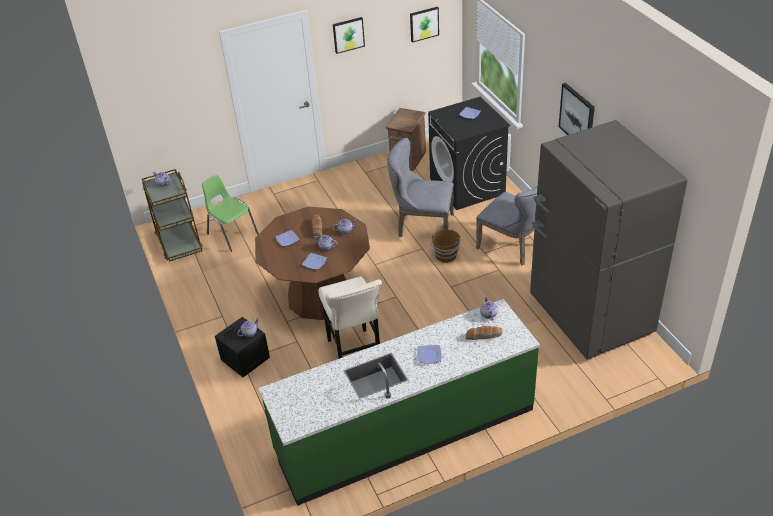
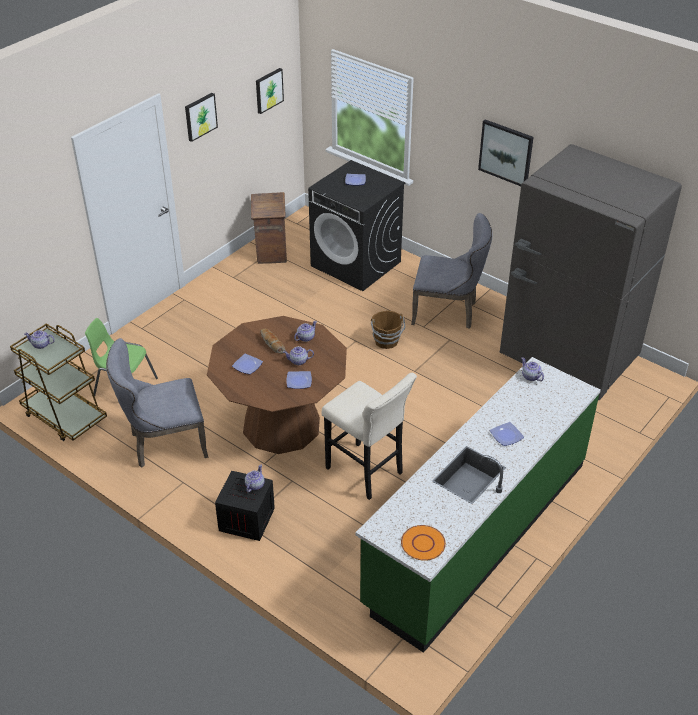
camera: 30 degrees left, 0 degrees up
(298, 415) = (423, 544): none -> orange plate
(421, 226) = (338, 318): grey chair -> grey chair (163, 444)
(483, 335) = (542, 398): bread -> none

